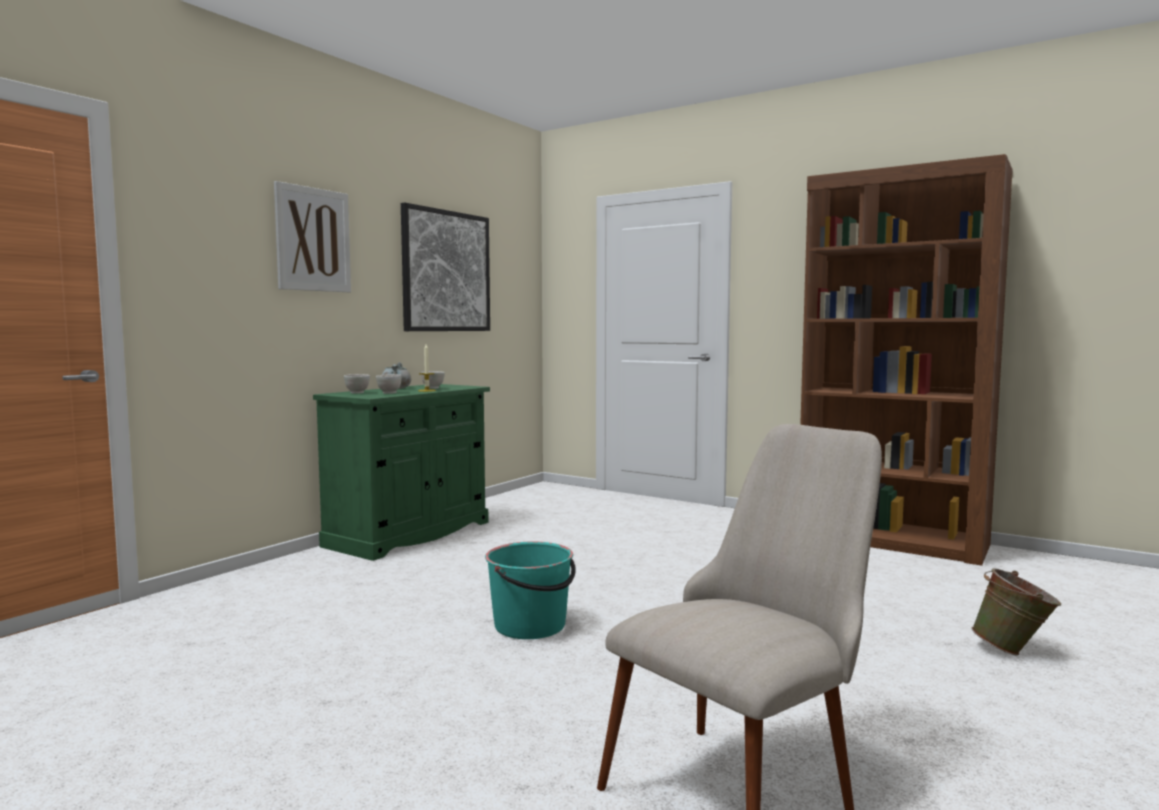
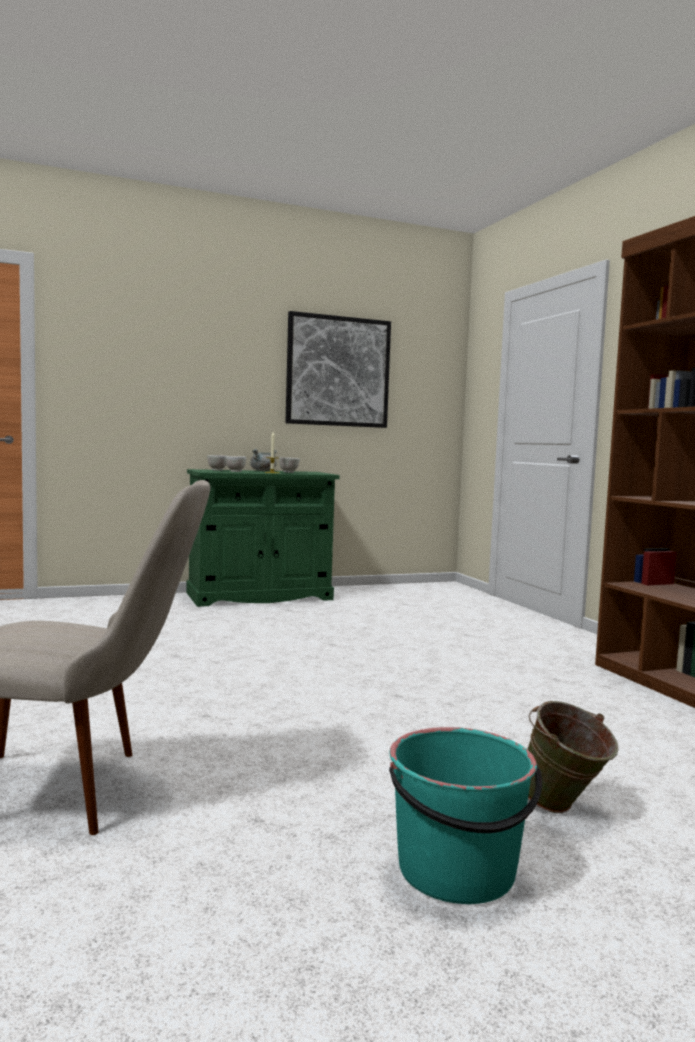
camera: 35 degrees right, 0 degrees up
(313, 239) = (196, 345): picture -> none
(531, 626) = (192, 665): turquoise bucket -> turquoise bucket (457, 871)

